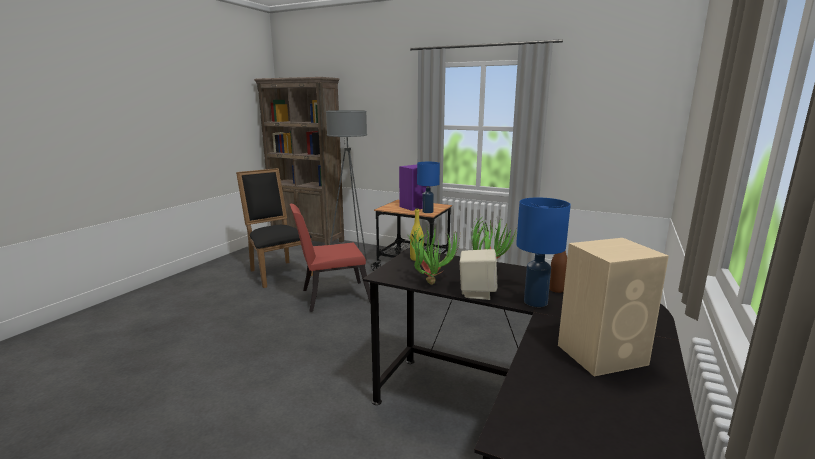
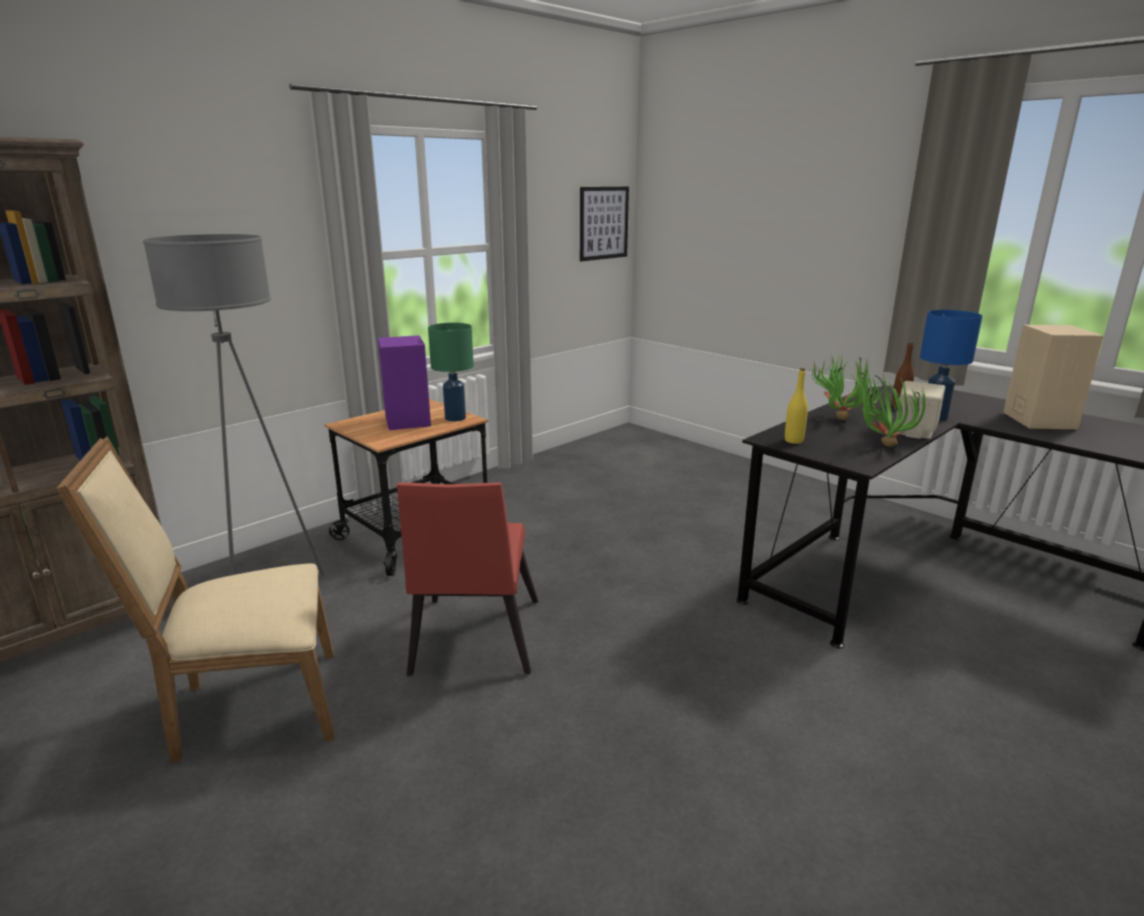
camera: 70 degrees left, 5 degrees up
(277, 272) = (248, 708): black chair -> beige chair
(427, 212) = (456, 418): blue table lamp -> green table lamp
(642, 121) = (604, 223): none -> picture

